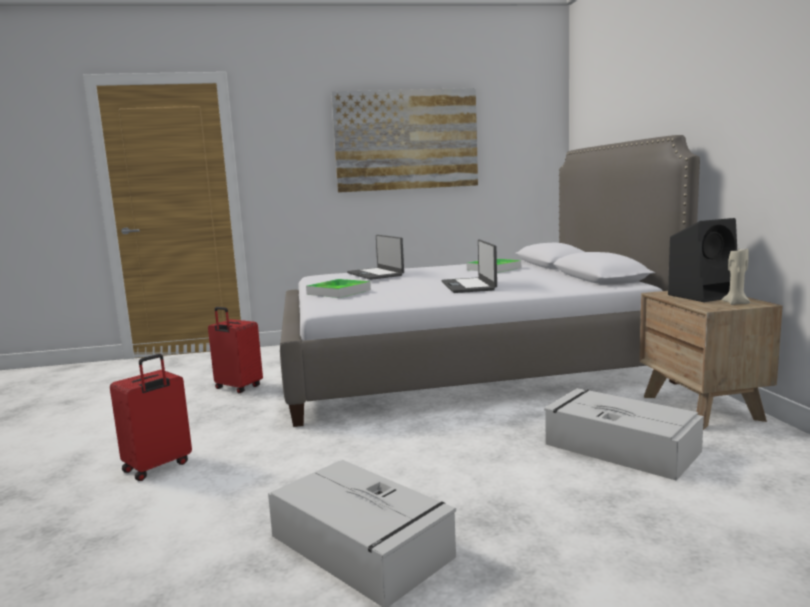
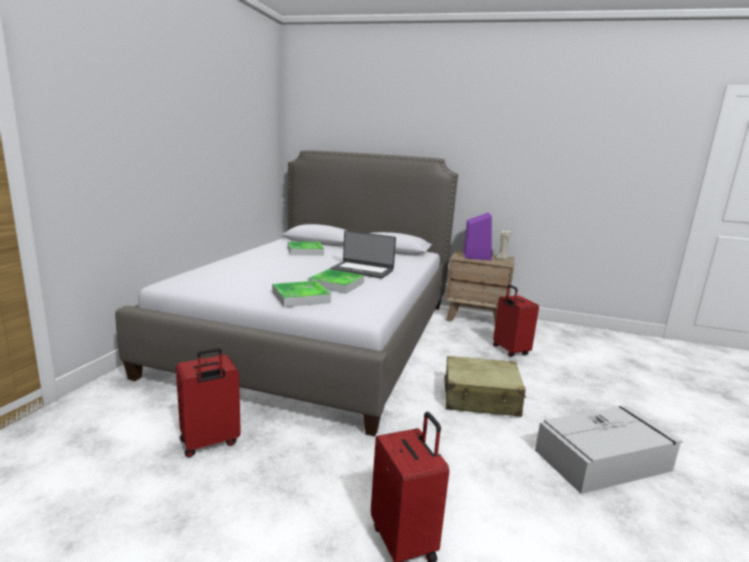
camera: 65 degrees left, 5 degrees up
(376, 274) = (245, 271): laptop -> none
(399, 290) = (336, 284): none -> tray
(406, 140) = (194, 124): picture -> none
(431, 454) = (481, 398): none -> beige suitcase
(619, 447) = (509, 351): grey storage box -> red suitcase
(703, 295) = (476, 256): black speaker -> purple speaker

